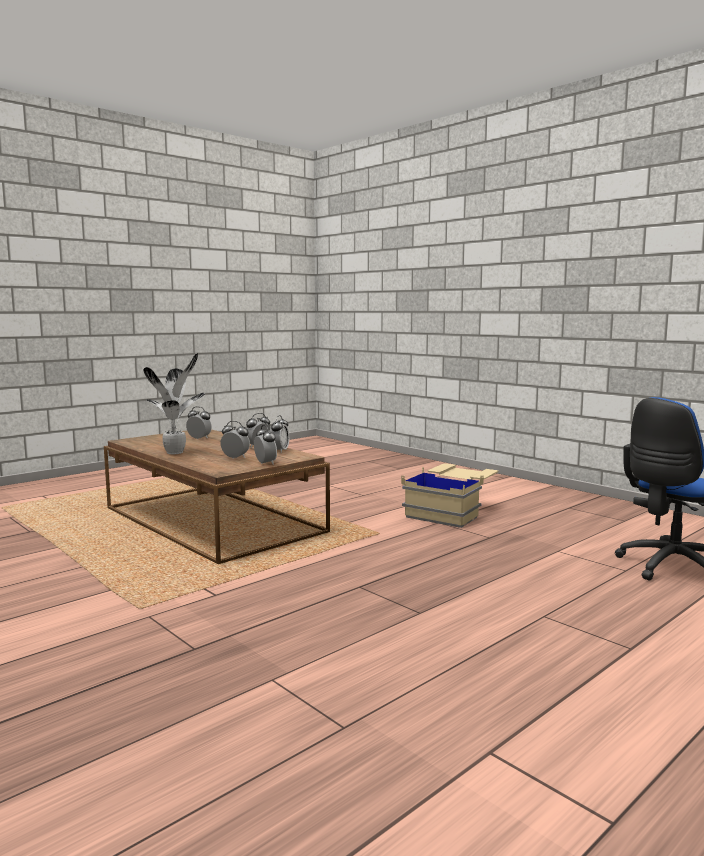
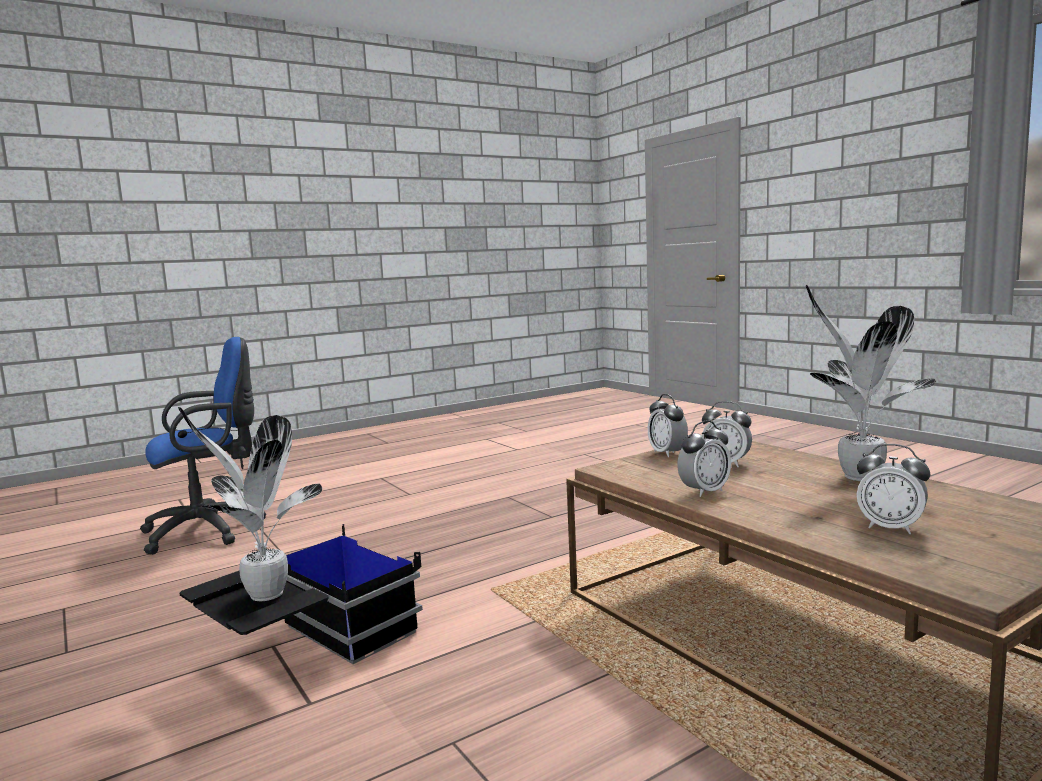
camera: 170 degrees left, 0 degrees up
(279, 451) = (657, 481): alarm clock -> none
(451, 511) = (309, 648): beige storage box -> black storage box
(461, 474) = (262, 595): none -> potted plant

